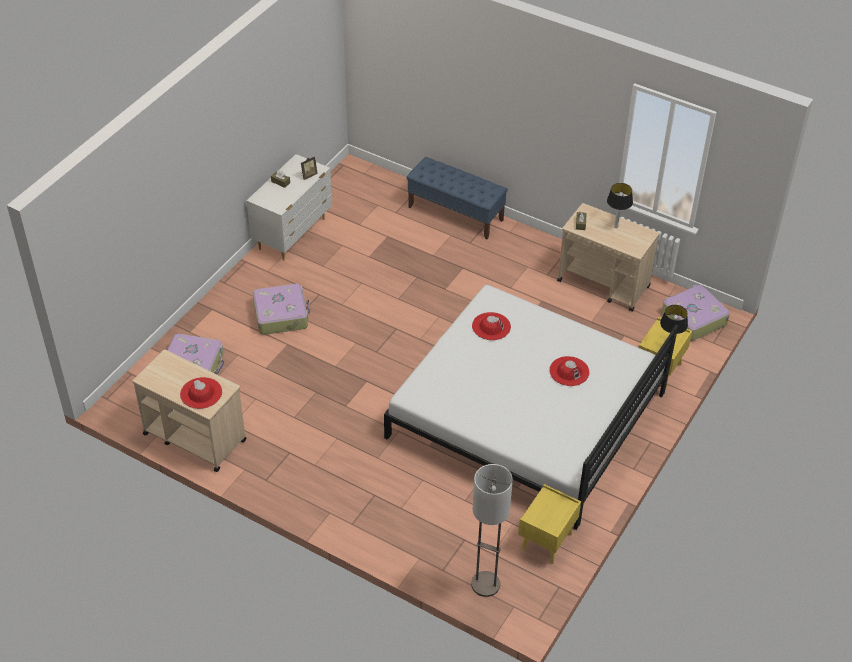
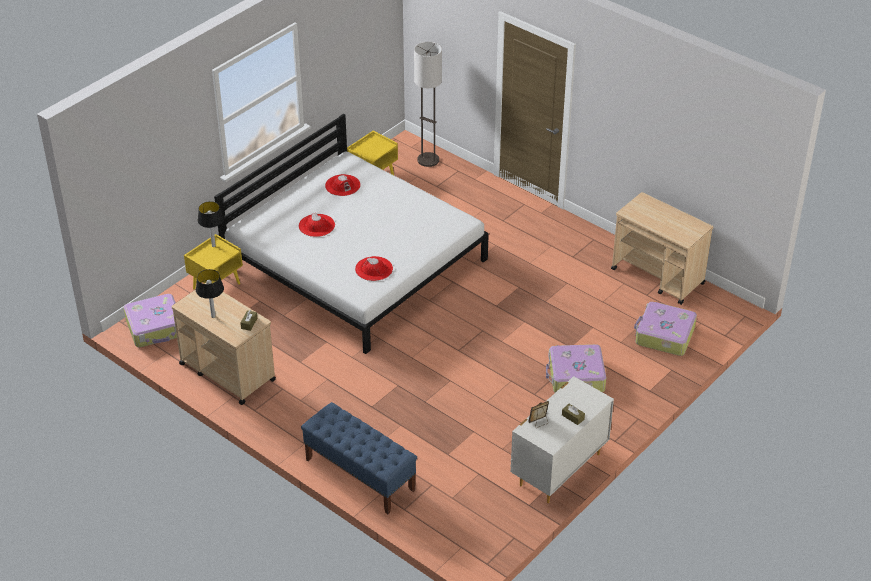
camera: 170 degrees left, 5 degrees down
(201, 393) = (650, 210): red hat -> red hat (342, 185)

